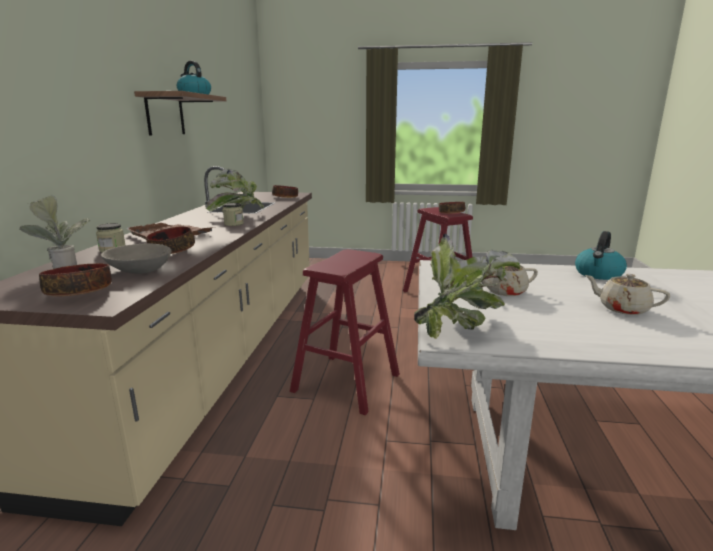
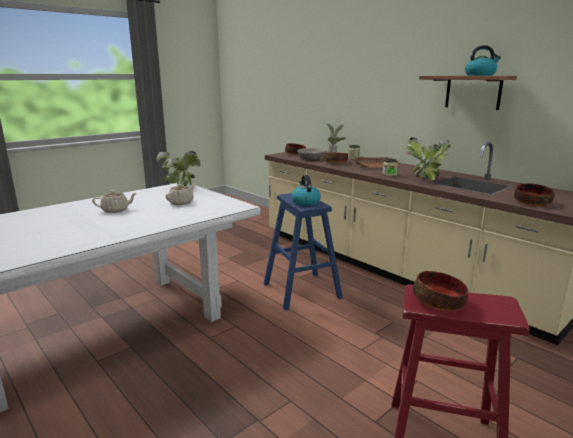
camera: 130 degrees right, 0 degrees up
(346, 382) = (301, 290): red stool -> blue stool
(598, 274) = (134, 228): kettle -> kettle (305, 202)

